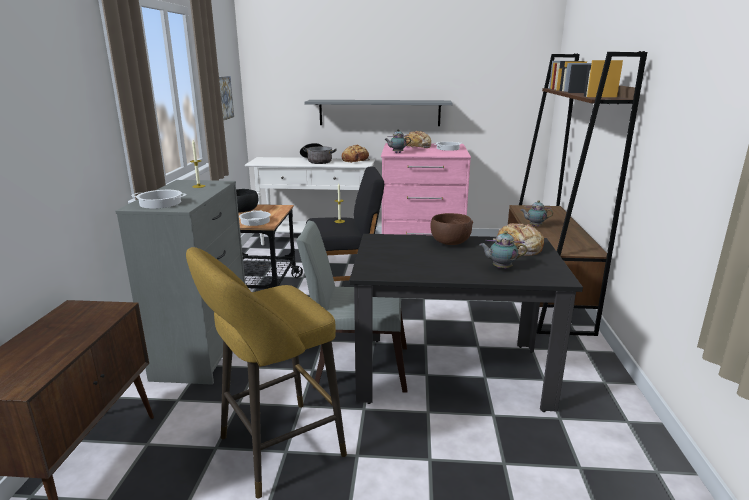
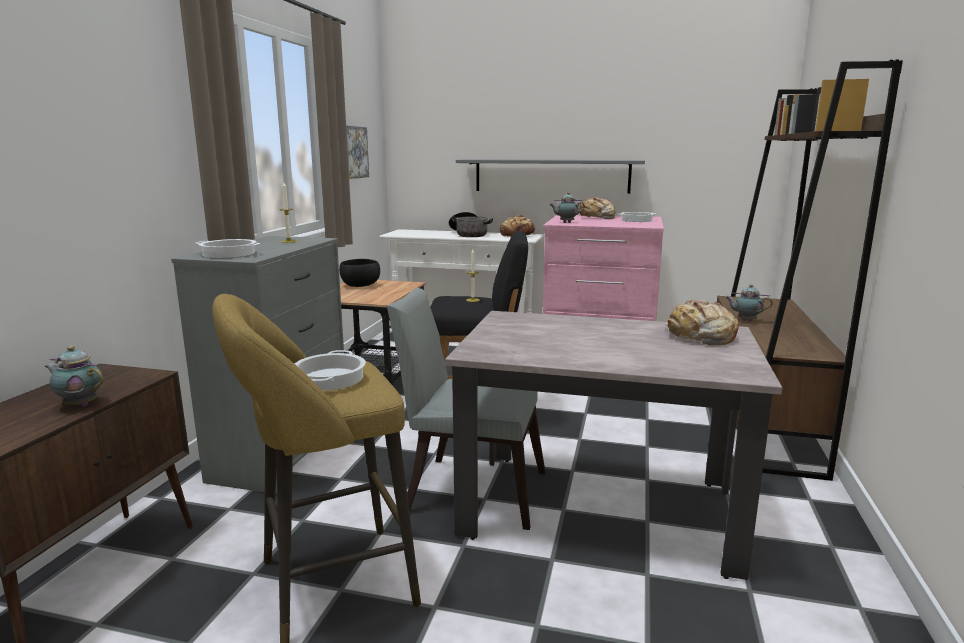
camera: 10 degrees right, 5 degrees down
(255, 221) = (369, 297): cooking pot -> cooking pot (331, 379)
(450, 243) = (604, 326): brown bowl -> none
(451, 372) = (599, 510): black dining table -> beige dining table
(500, 268) = (664, 357): teapot -> teapot (80, 405)

